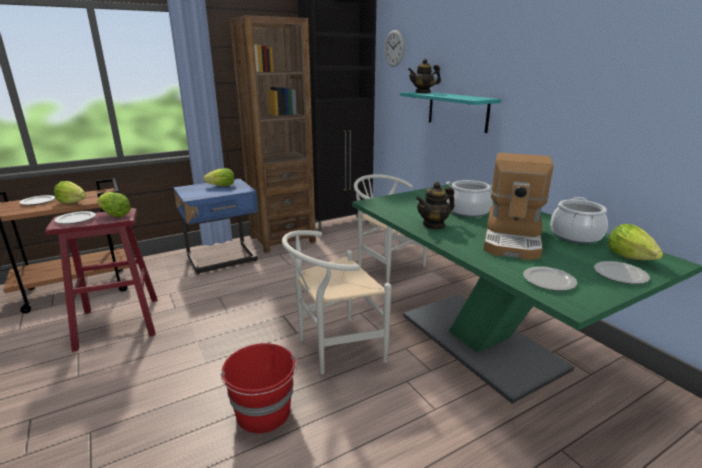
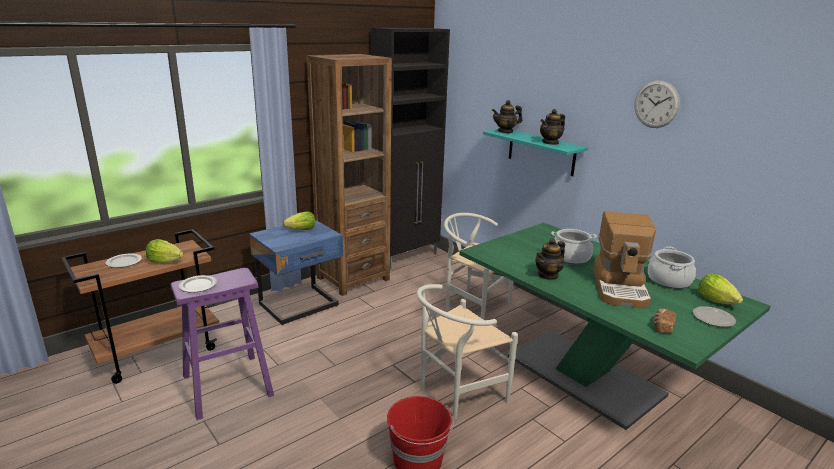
camera: 10 degrees left, 0 degrees up
(115, 215) = (235, 278): lettuce -> none
(119, 322) = (227, 385): red stool -> purple stool
(394, 48) = (468, 80): wall clock -> wall clock (656, 104)
(462, 97) = (550, 142): none -> teapot
(548, 280) = (662, 327): plate -> bread

